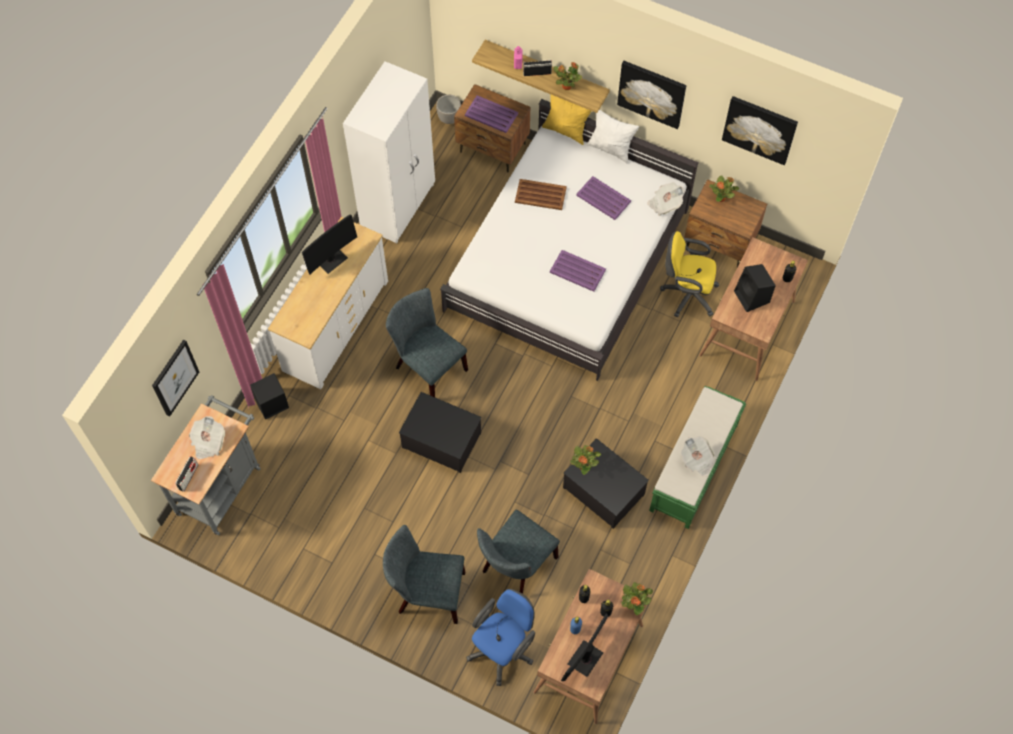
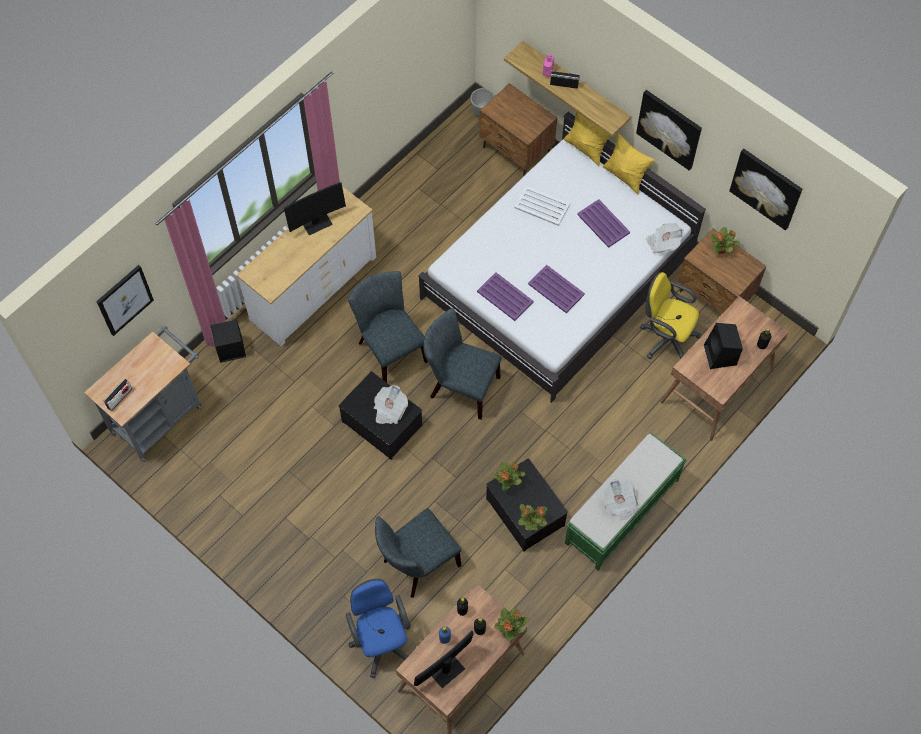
camera: 15 degrees right, 0 degrees up
(208, 442) = (147, 370): newspaper -> newspaper (389, 410)
(399, 205) = (408, 186): white wardrobe -> none
(426, 593) = (323, 568): grey chair -> grey chair (460, 386)
(491, 114) = (516, 116): purple tray -> purple tray (504, 296)
(503, 648) = (381, 640): blue office chair -> blue office chair turned 75 degrees counterclockwise
(541, 195) = (542, 206): brown tray -> white tray
(566, 86) = (589, 104): potted plant -> potted plant (531, 523)
(610, 149) = (625, 176): white pillow -> yellow pillow

